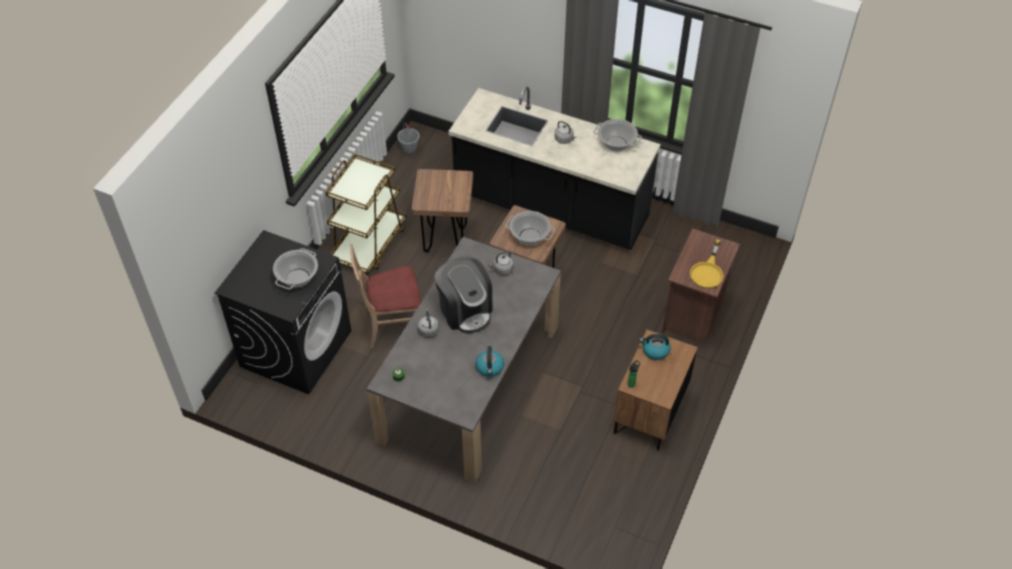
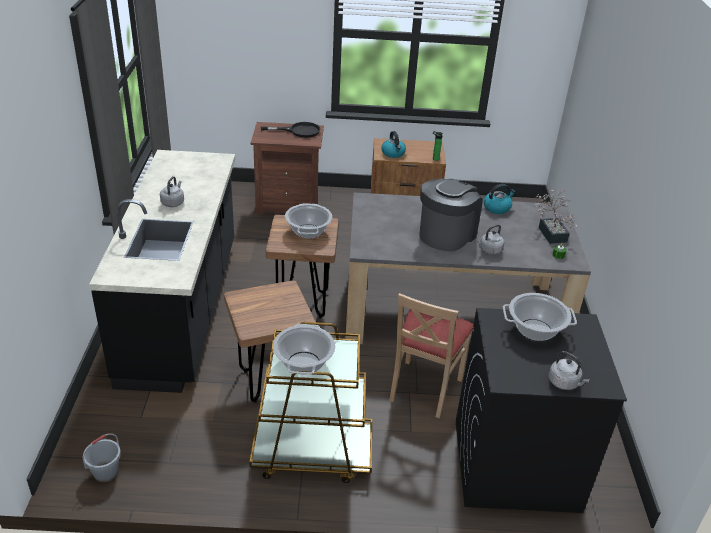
camera: 115 degrees left, 15 degrees down
(392, 326) = (424, 388): beige chair -> beige chair turned 60 degrees clockwise
(432, 390) = (551, 232): none -> potted plant
(502, 269) = (377, 223): grey kettle -> grey kettle (565, 383)
(616, 144) = (167, 171): cooking pot -> cooking pot (303, 363)
(708, 271) = (299, 131): yellow frying pan -> black frying pan

